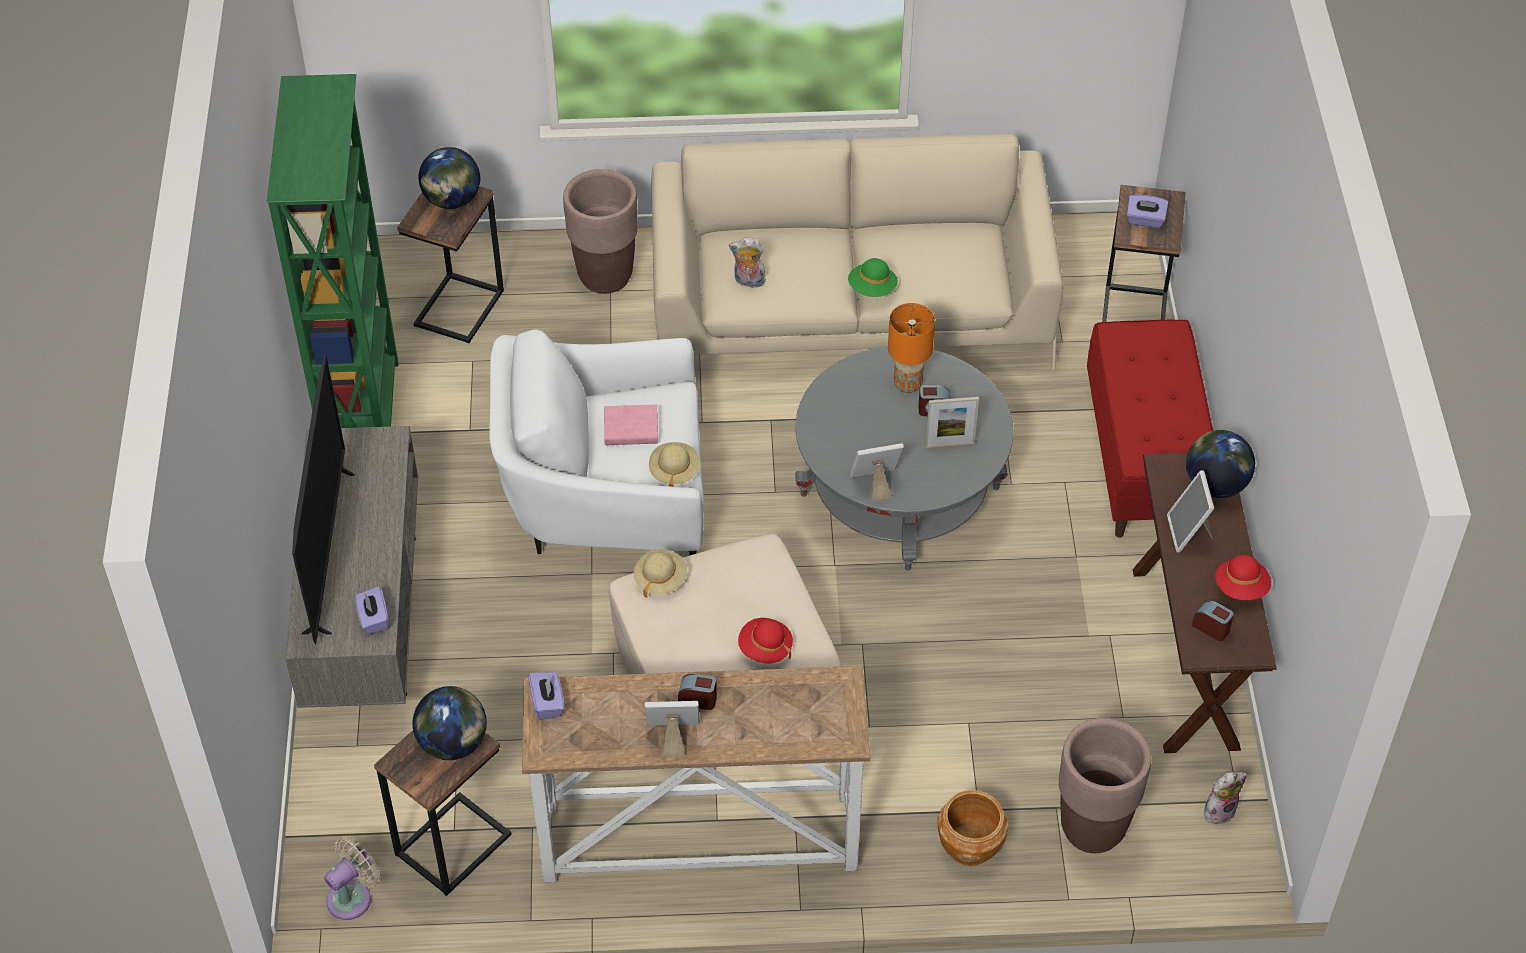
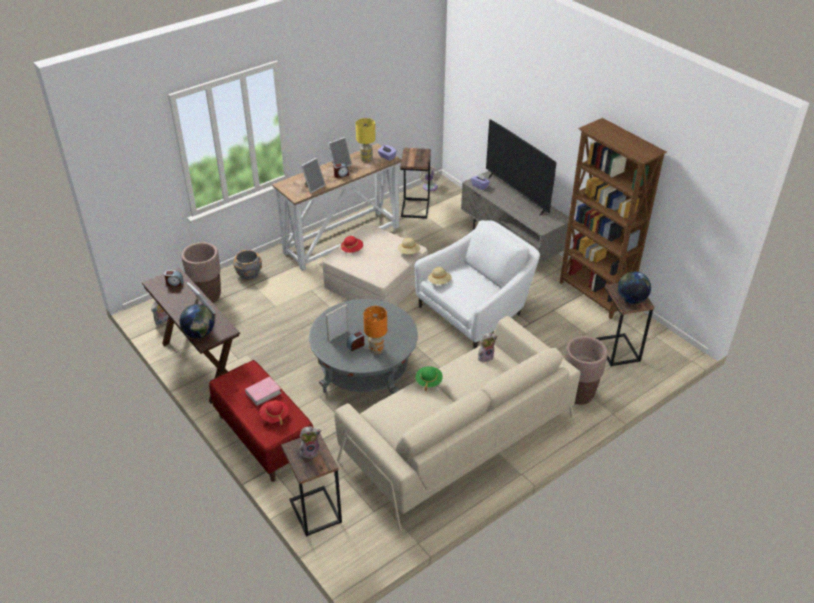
camera: 145 degrees right, 10 degrees down
(365, 418) = (594, 295): green bookcase -> brown bookcase
(453, 743) = (413, 160): globe -> none
(598, 724) = (366, 159): none -> yellow table lamp
(631, 429) = (469, 284): pink book -> pink book (263, 393)
(875, 484) = (356, 307): picture frame -> picture frame (313, 186)
(969, 846) = (249, 274): brown planter -> grey planter
(1145, 220) = (310, 451): purple tissue box -> plush toy
(1241, 588) = (168, 301): red hat -> red hat (274, 416)

